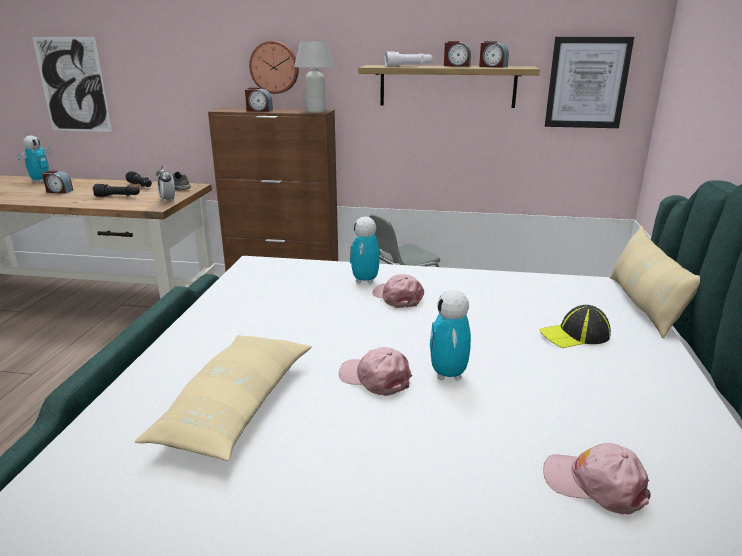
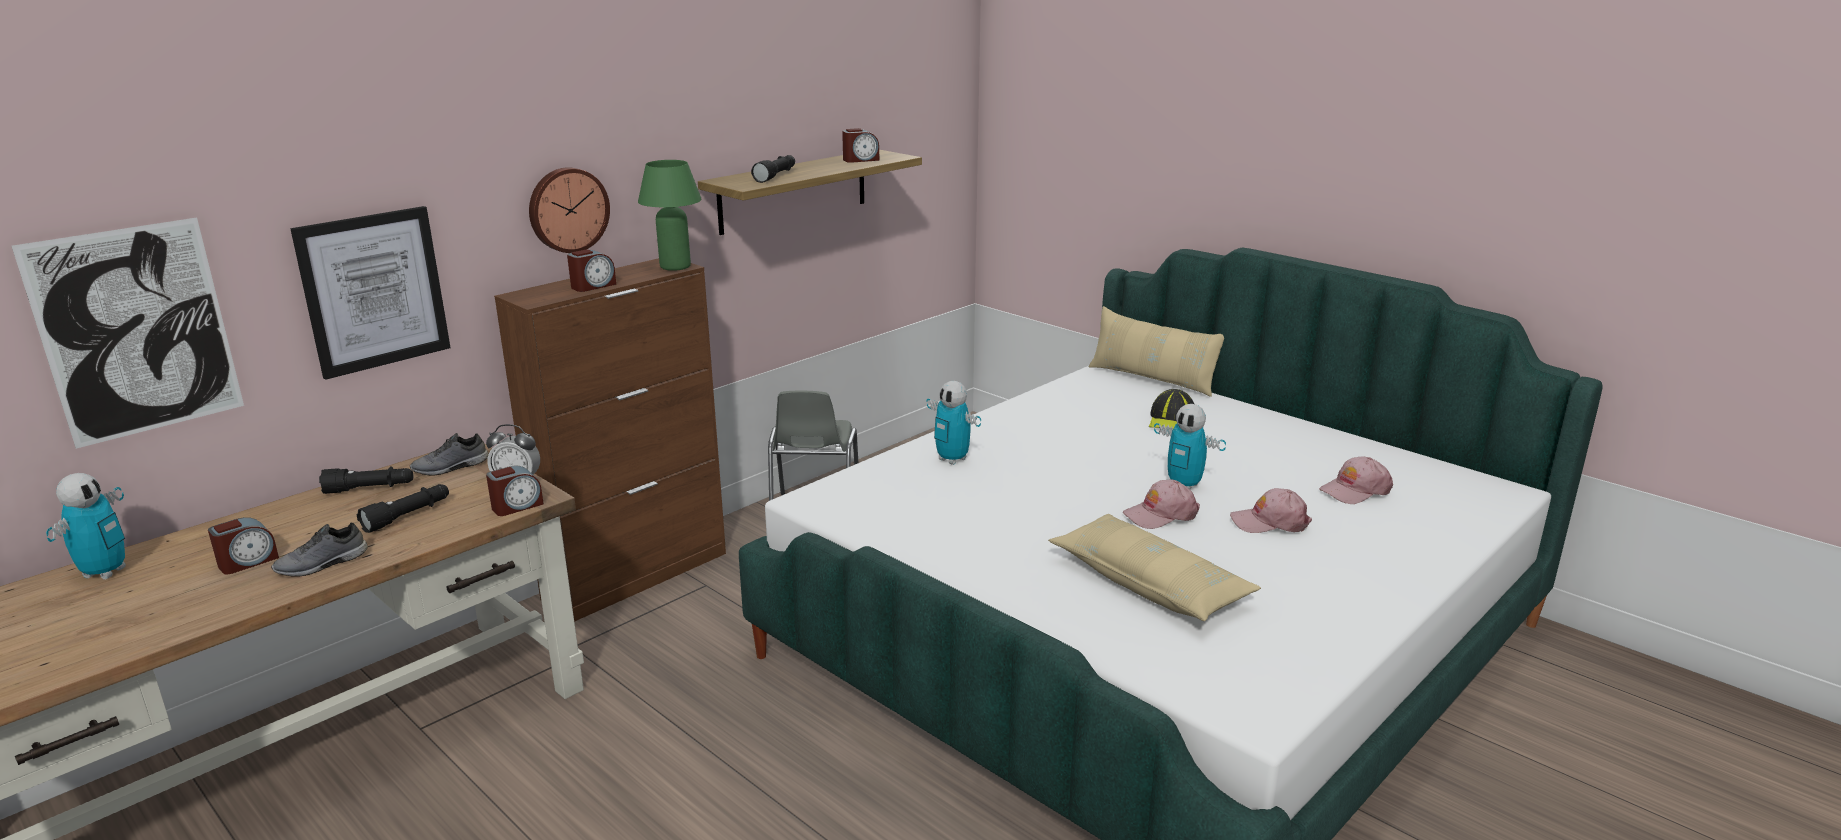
camera: 55 degrees left, 0 degrees up
(41, 181) = (105, 572): toy robot -> toy robot turned 45 degrees clockwise
(62, 199) = (322, 564): none -> grey shoe
(316, 112) = (675, 267): white table lamp -> green table lamp
(397, 297) = (1014, 458): pink cap -> pink cap (1270, 522)
(408, 66) = (776, 176): white flashlight -> black flashlight
(456, 66) = (816, 164): alarm clock -> alarm clock (517, 506)
(587, 83) = (923, 159): picture -> picture (374, 291)

